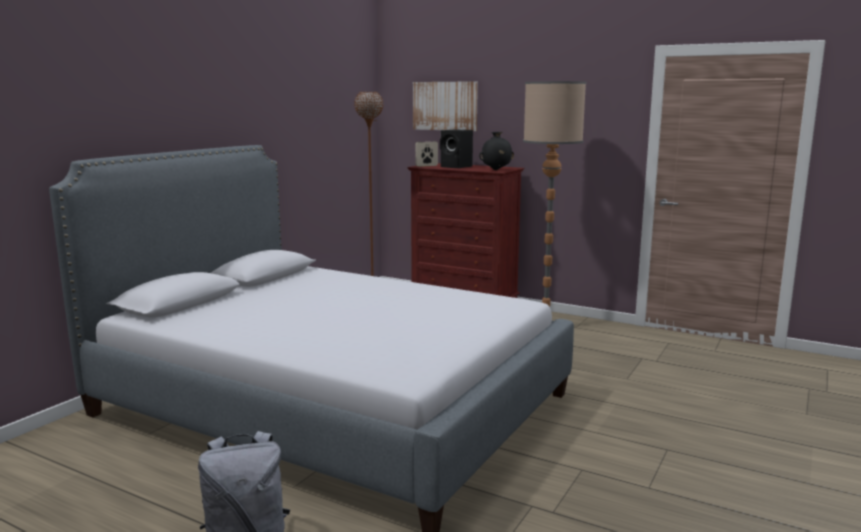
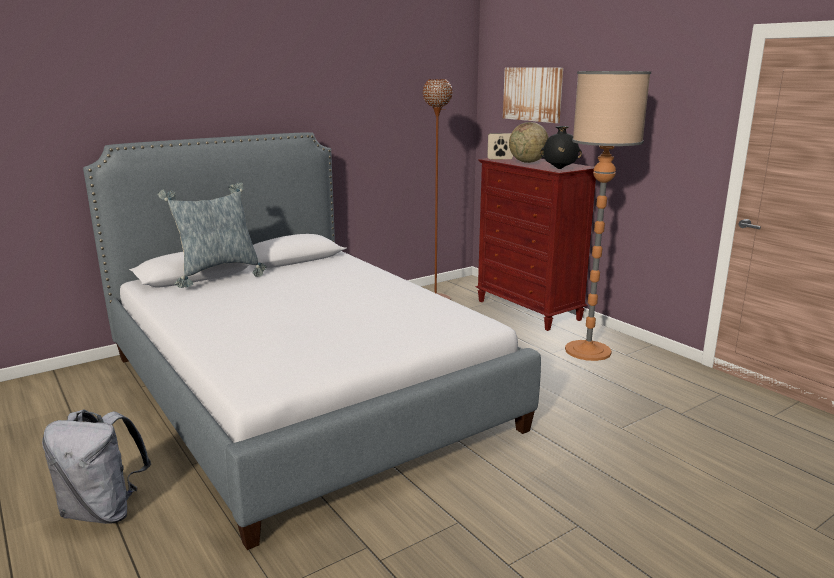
camera: 25 degrees right, 5 degrees up
(213, 302) = (217, 279): none -> pillow
(457, 167) = (527, 162): black speaker -> globe

